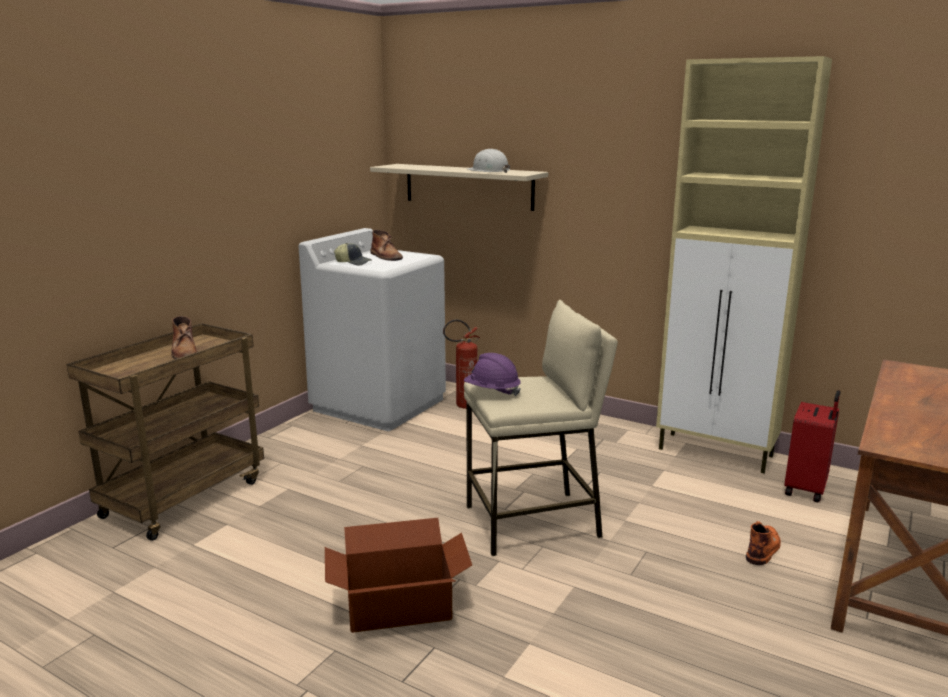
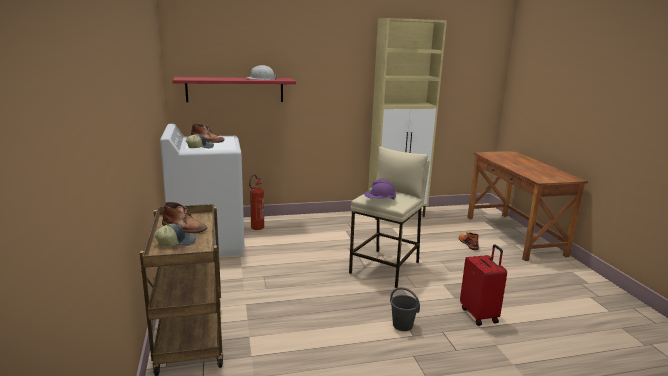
camera: 45 degrees left, 0 degrees up
(142, 364) = (176, 242): none -> cap
(400, 607) = (403, 325): cardboard box -> grey bucket
(468, 186) = (235, 89): beige shelf -> red shelf
(807, 489) = (445, 217): red suitcase -> red suitcase (479, 315)

